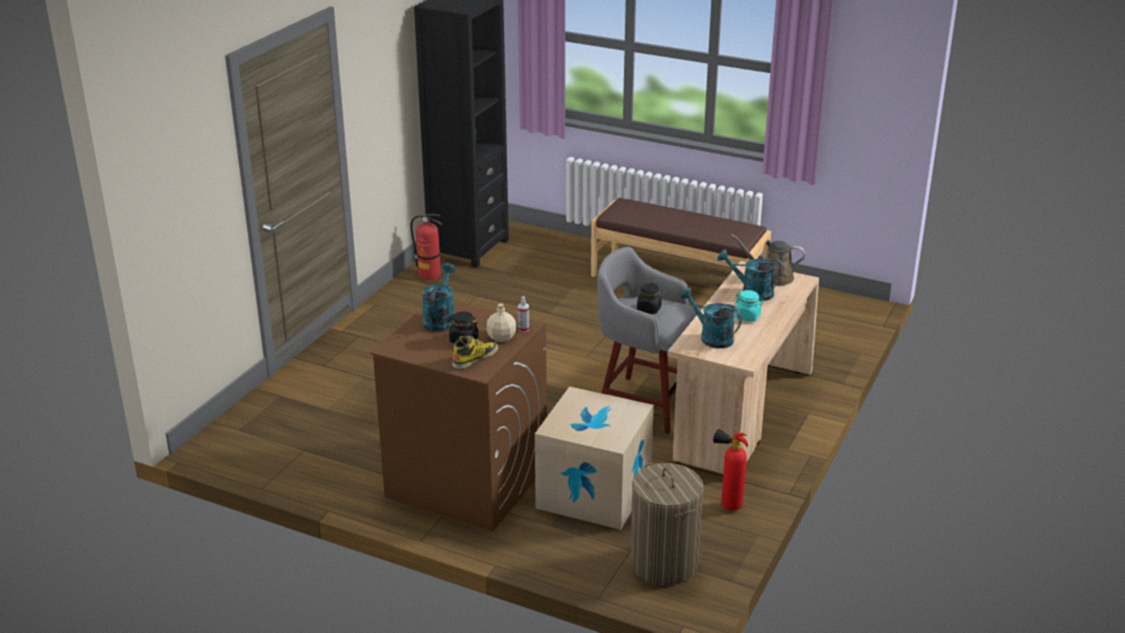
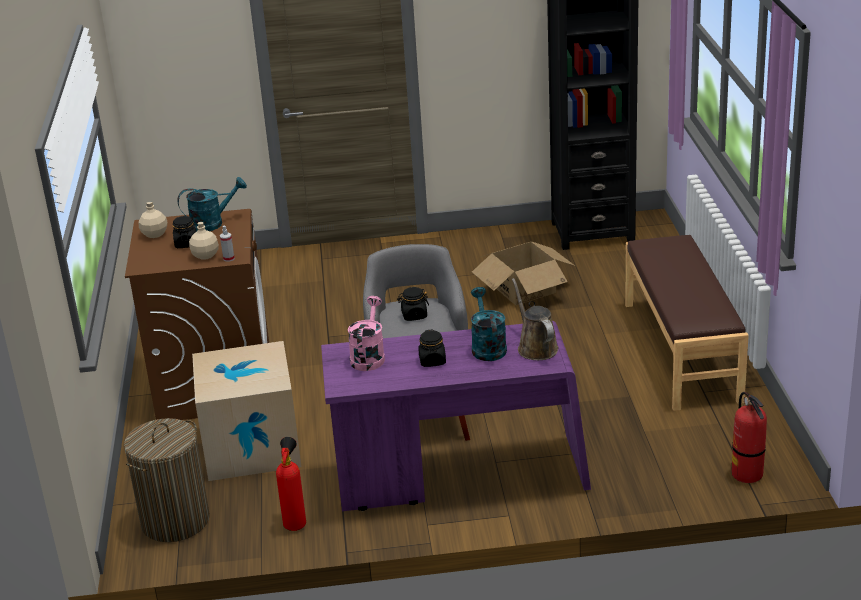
camera: 60 degrees right, 0 degrees up
(419, 350) = (154, 234): none -> beige bottle
(429, 275) = (519, 237): fire extinguisher -> fire extinguisher (747, 474)
(475, 358) = (161, 258): boot -> none
(513, 302) = (524, 289): none -> cardboard box
(711, 337) = (368, 356): turquoise watering can -> pink watering can
(740, 415) = (459, 477): beige desk -> purple desk
(747, 317) = (432, 361): turquoise jar -> black jar

